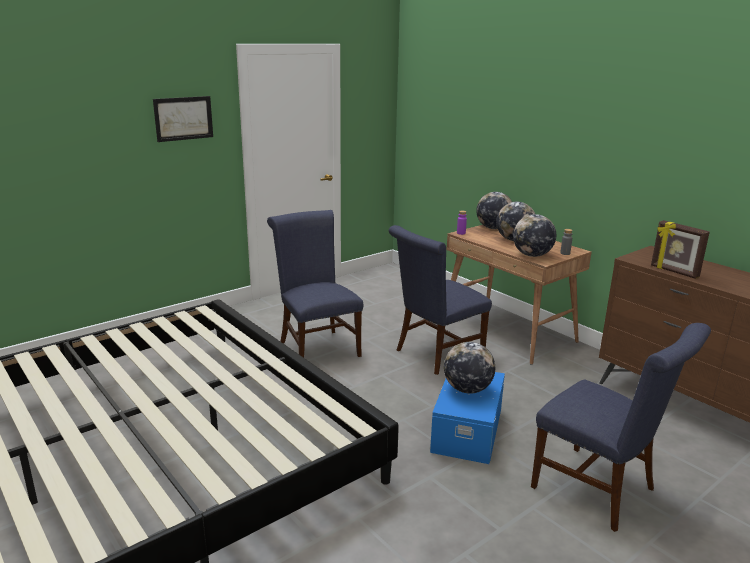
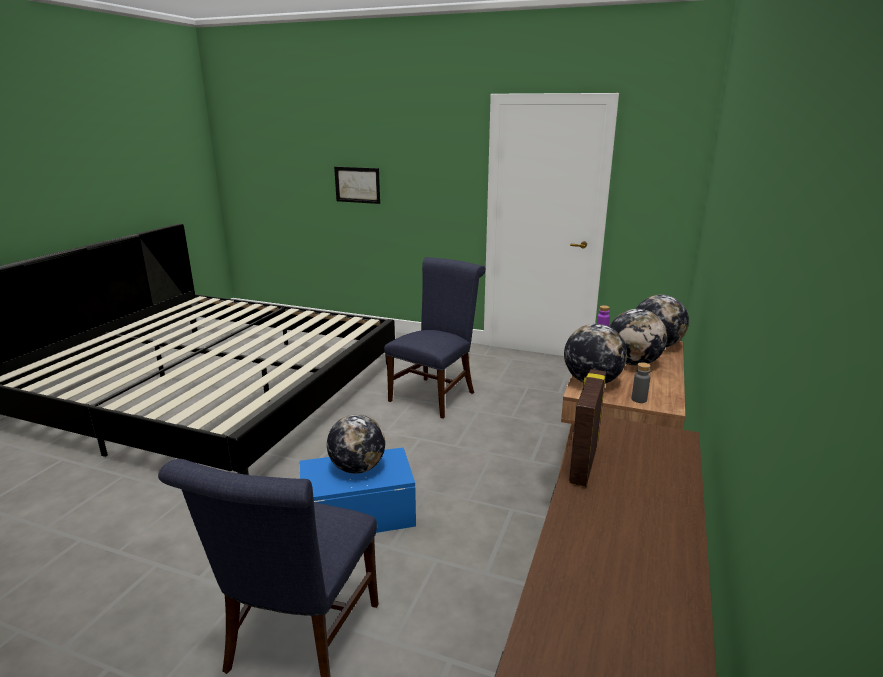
camera: 60 degrees right, 0 degrees up
(183, 118) = (434, 161): picture -> picture (357, 185)
(435, 354) = (493, 454): blue chair -> none

